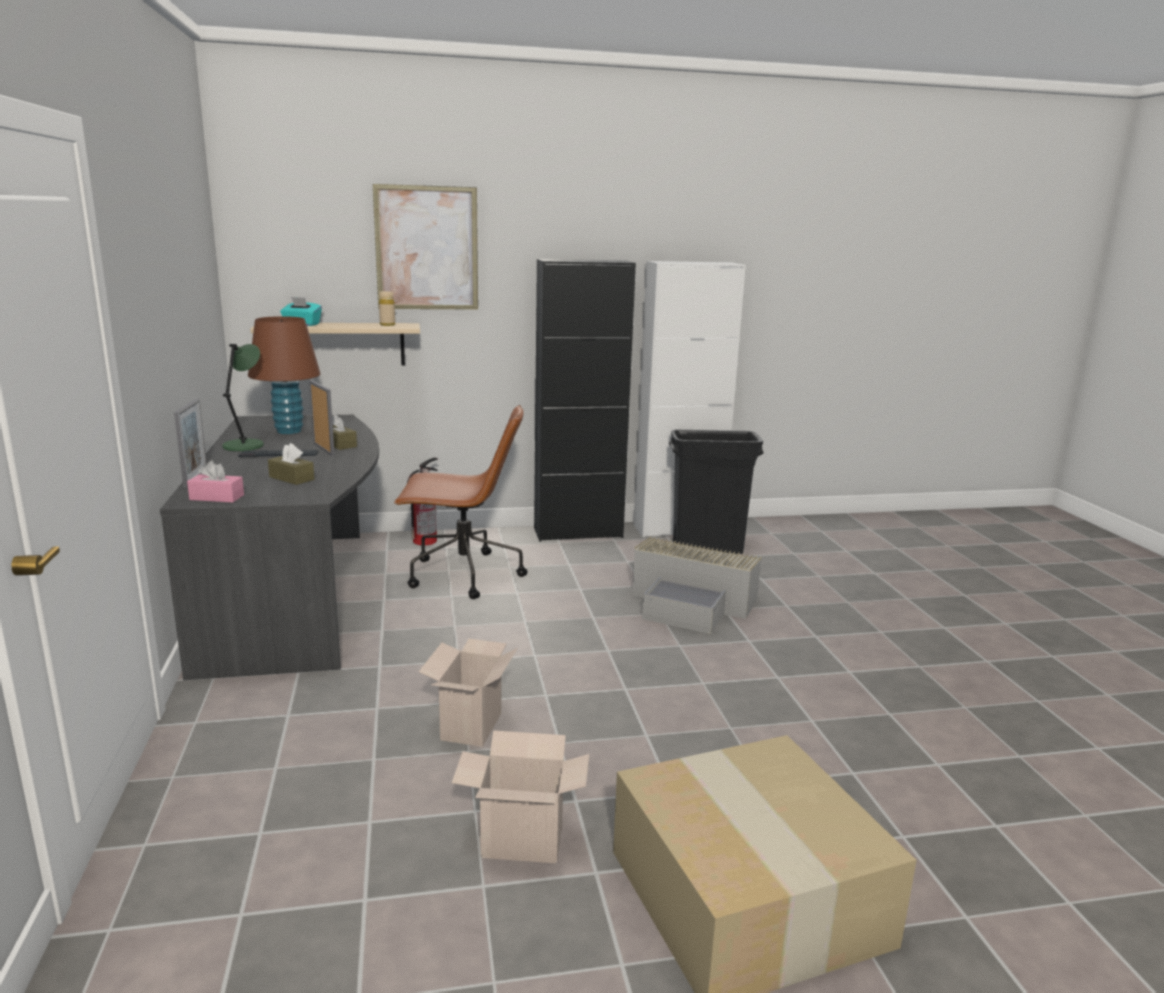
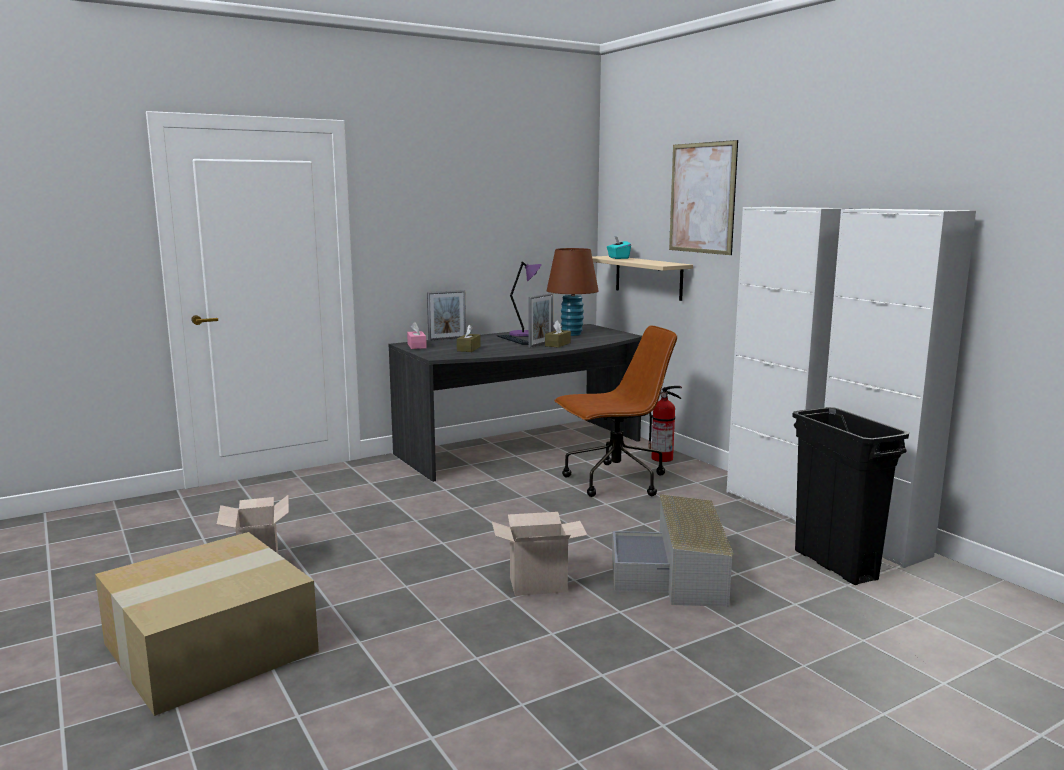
camera: 70 degrees right, 5 degrees down
(244, 445) = (524, 334): green table lamp -> purple table lamp
(387, 325) = (661, 263): beige bottle -> none
(462, 575) = (614, 481): brown office chair -> brown office chair turned 90 degrees counterclockwise
(470, 725) = (386, 528): cardboard box -> cardboard box (539, 584)
(578, 532) = (774, 502): black cabinet -> white cabinet

